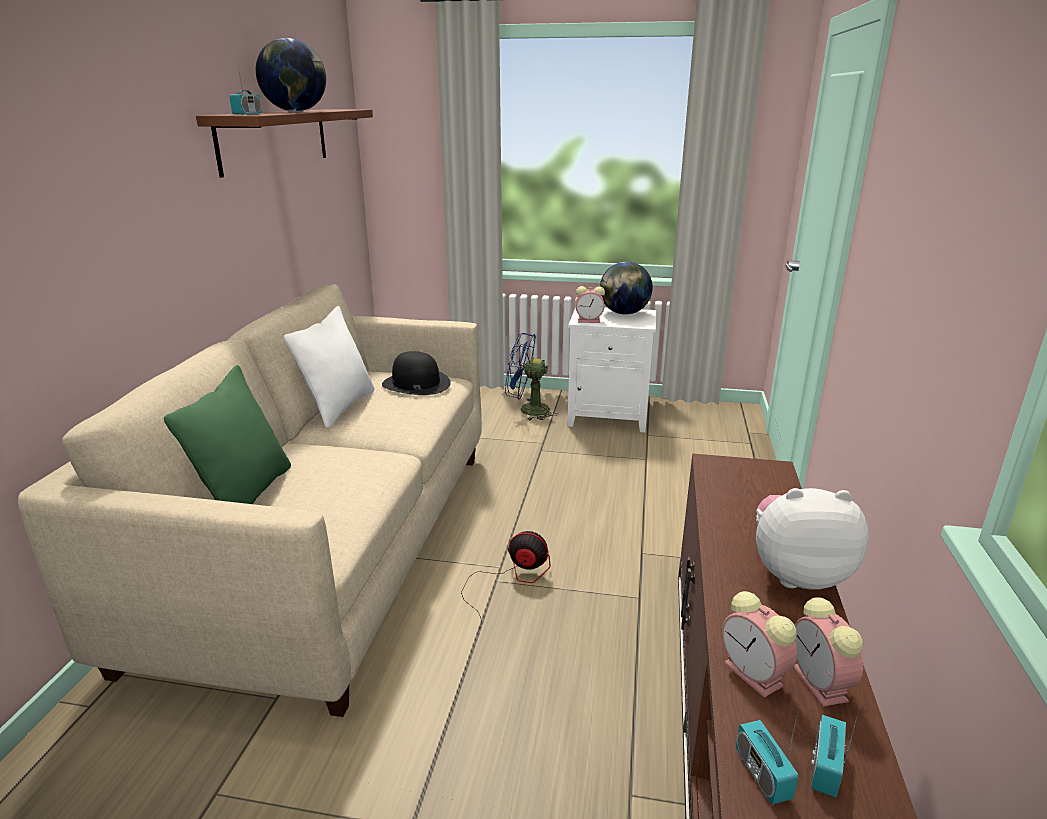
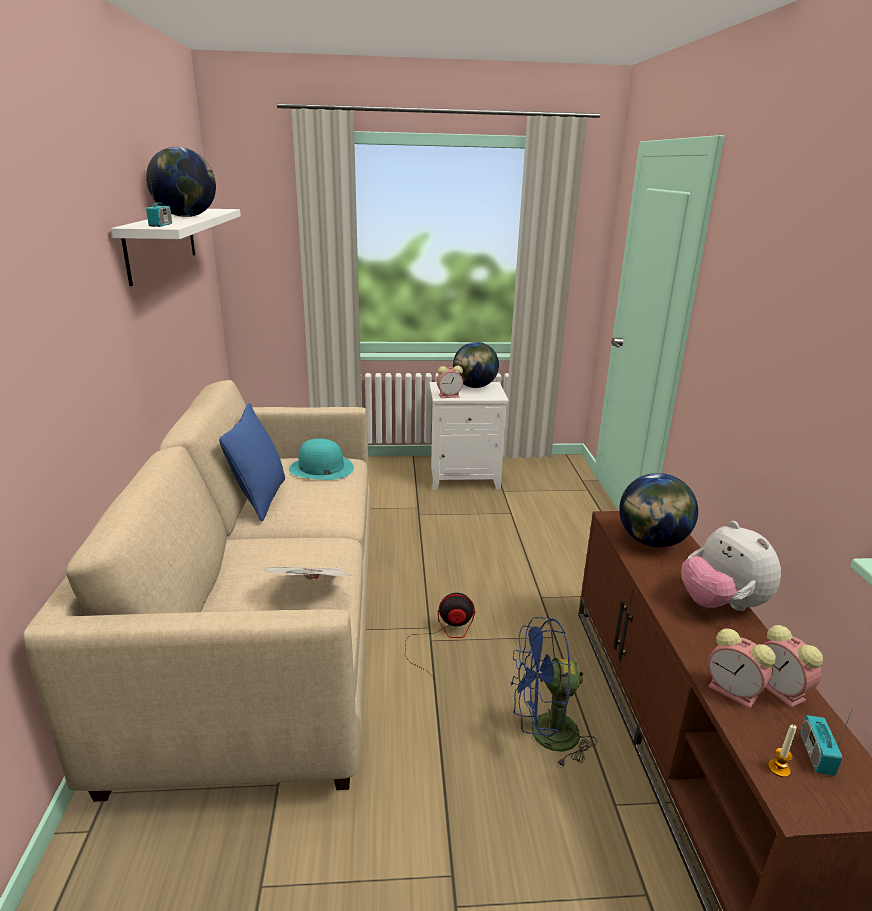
camera: 15 degrees left, 0 degrees up
(246, 495) = (222, 598): green pillow -> none
(275, 139) = (162, 242): brown shelf -> white shelf
(337, 498) = (313, 590): none -> newspaper
(339, 407) = (260, 498): white pillow -> blue pillow
(416, 383) = (321, 468): black hat -> turquoise hat
(527, 410) = (391, 478): blue fan -> blue fan (544, 735)
(747, 493) = (652, 542): none -> globe
(762, 774) = (778, 768): radio -> candle
(797, 574) = (721, 604): plush toy -> plush toy turned 105 degrees counterclockwise

